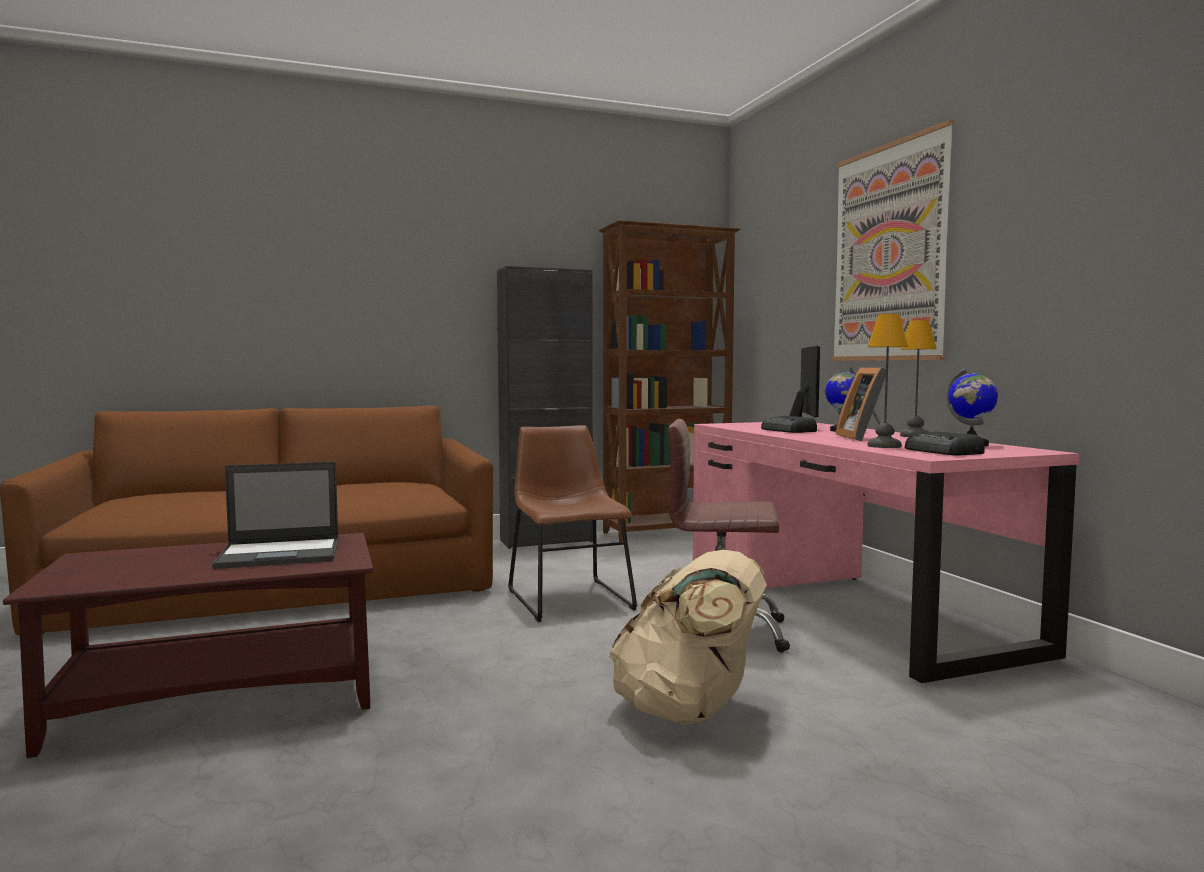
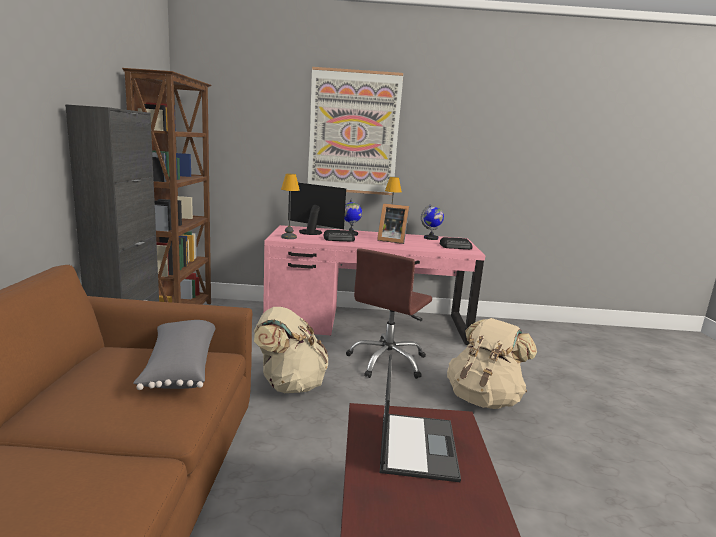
camera: 70 degrees left, 10 degrees up
(400, 495) = (179, 368): none -> grey pillow
(568, 597) = (289, 385): brown chair -> beige backpack
(885, 446) = (428, 246): table lamp -> table lamp (288, 237)

